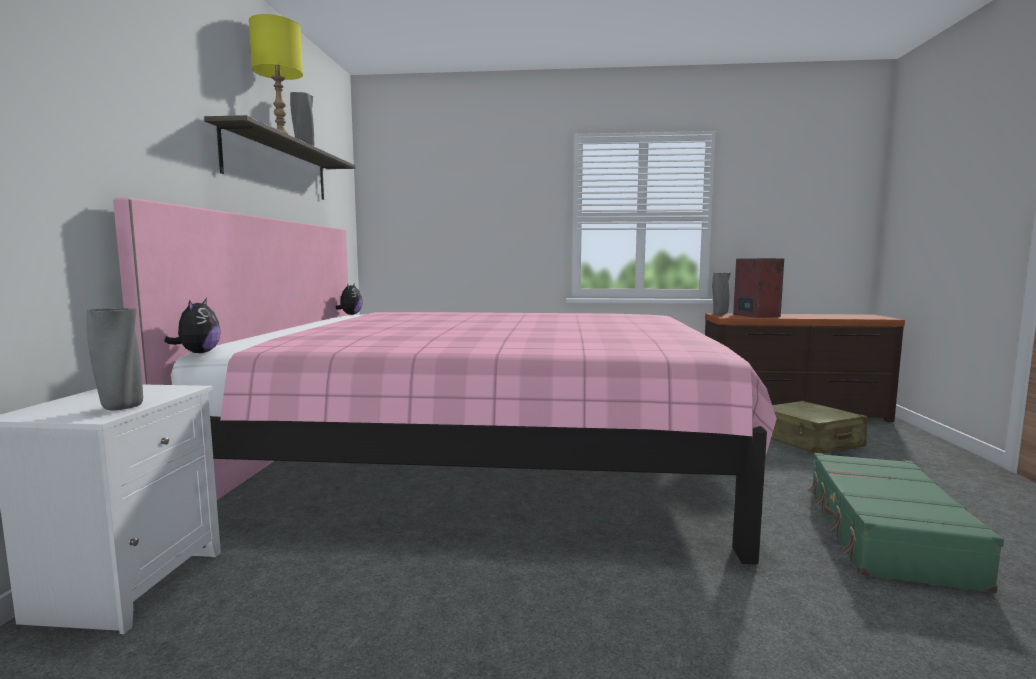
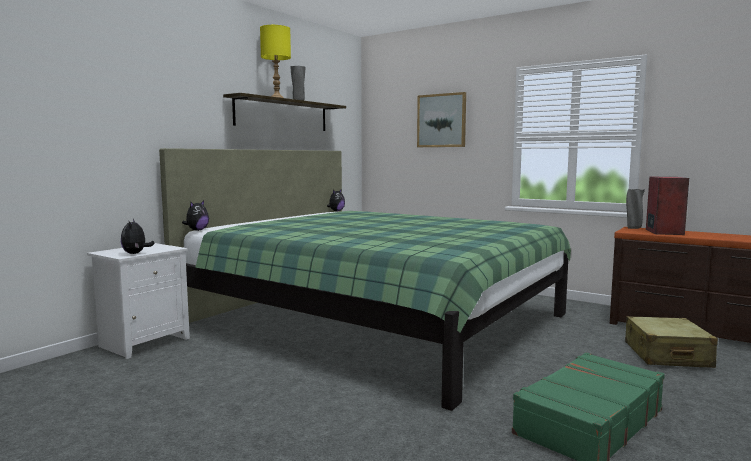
camera: 30 degrees right, 0 degrees up
(120, 408) = (136, 253): grey vase -> plush toy
(477, 194) = (441, 120): none -> picture
(481, 459) = (375, 320): pink bed -> green bed

